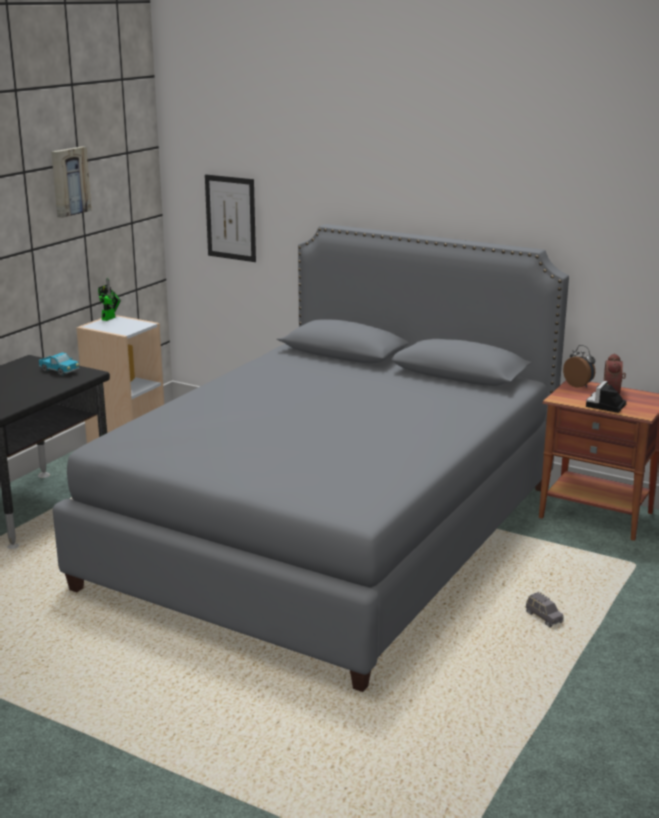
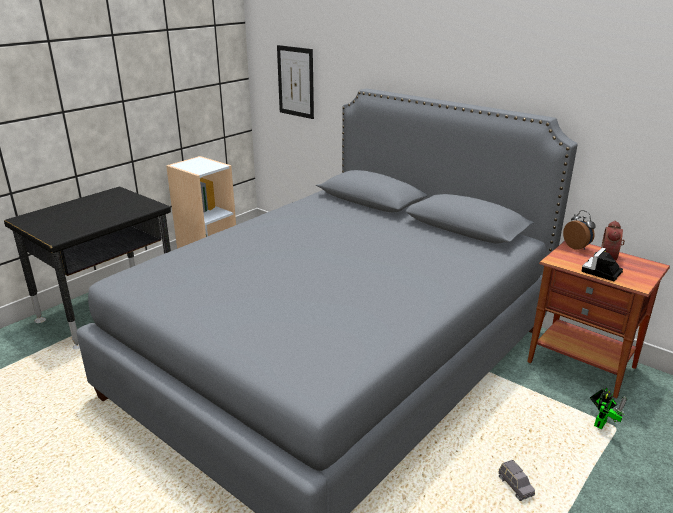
camera: 10 degrees right, 5 degrees up
(59, 371) = (131, 203): toy truck -> none
(69, 181) = (157, 45): picture -> none
(110, 318) = (196, 159): toy robot -> toy robot (601, 423)

